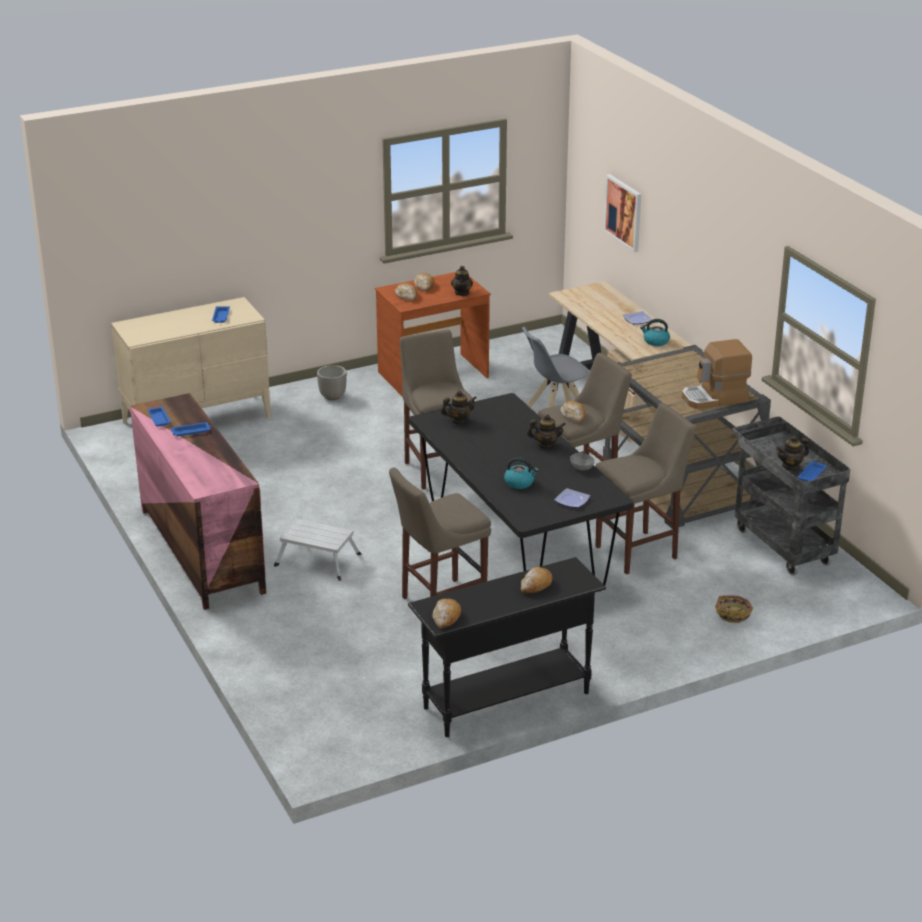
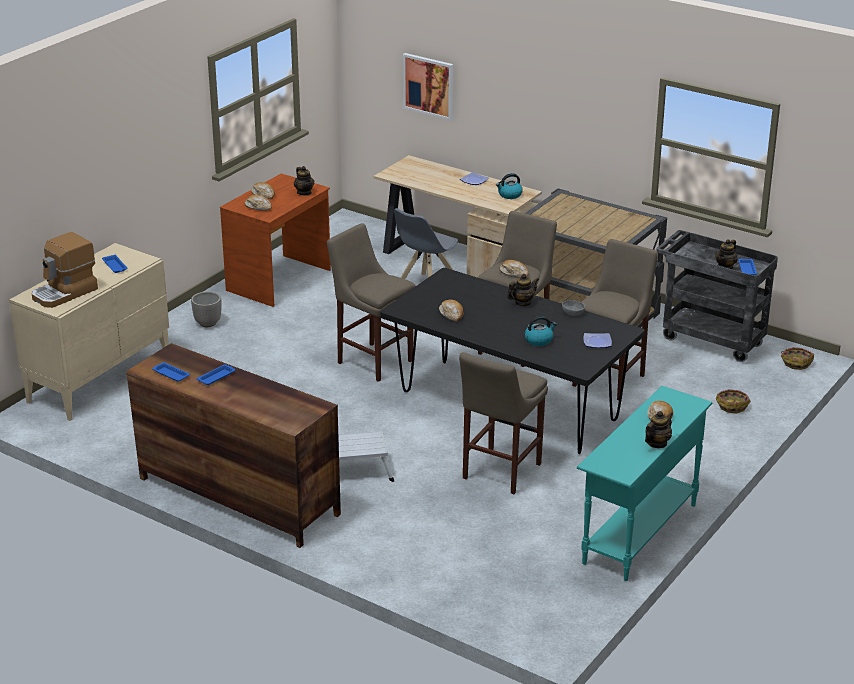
camera: 30 degrees left, 0 degrees up
(203, 549) = (238, 495): pink cabinet -> brown cabinet
(446, 617) = (622, 467): bread -> bread (452, 314)
(459, 420) = (426, 302): teapot -> teapot (657, 443)
(505, 700) = (639, 534): black console table -> turquoise console table
(715, 398) = (624, 227): coffee machine -> coffee machine (65, 293)
(851, 593) = (796, 363): none -> basket

